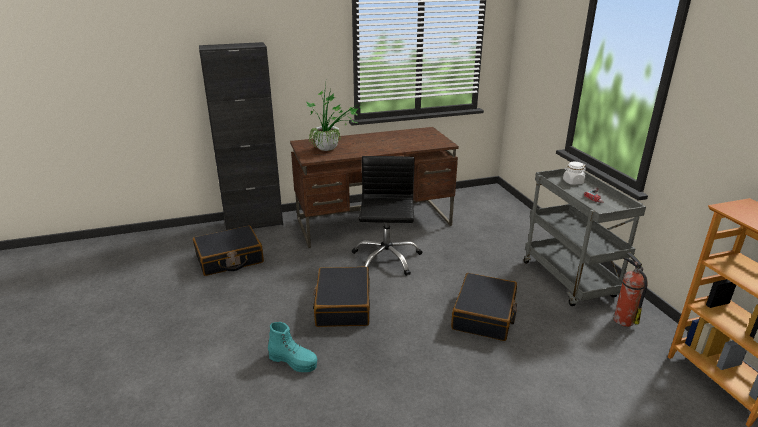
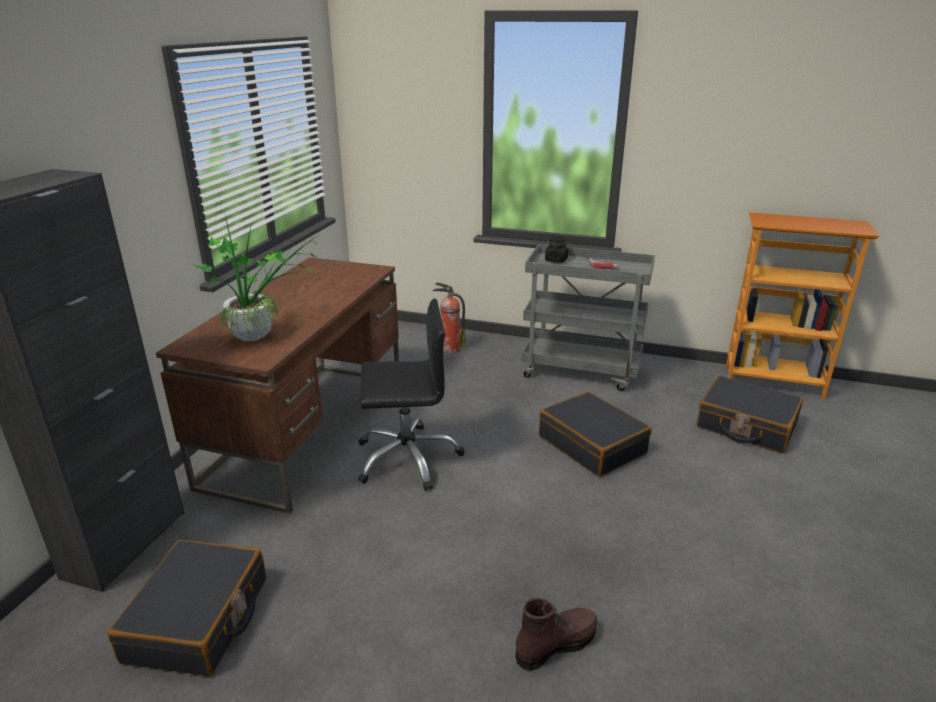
camera: 55 degrees left, 0 degrees up
(293, 361) = (556, 644): turquoise boot -> brown boot
(342, 305) = (471, 541): black suitcase -> black suitcase (746, 426)
(386, 258) = (407, 458): black office chair -> black office chair turned 135 degrees clockwise
(573, 182) = (556, 260): white jar -> black jar
(622, 319) = (663, 378): fire extinguisher -> fire extinguisher (449, 349)

